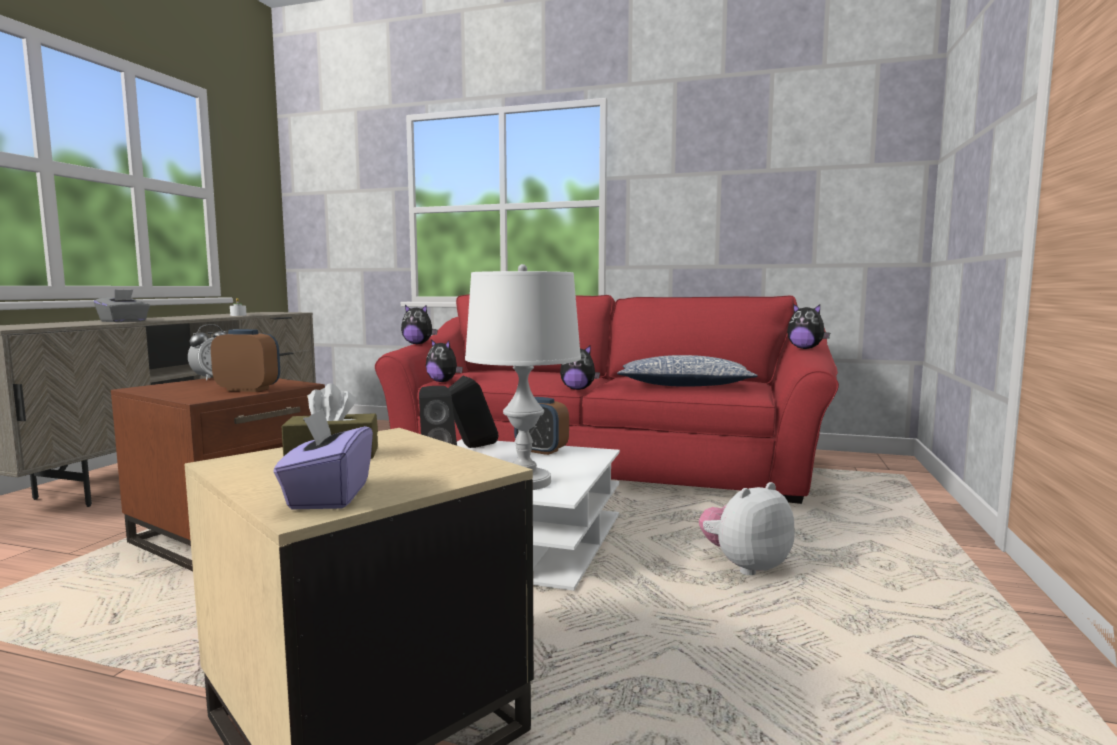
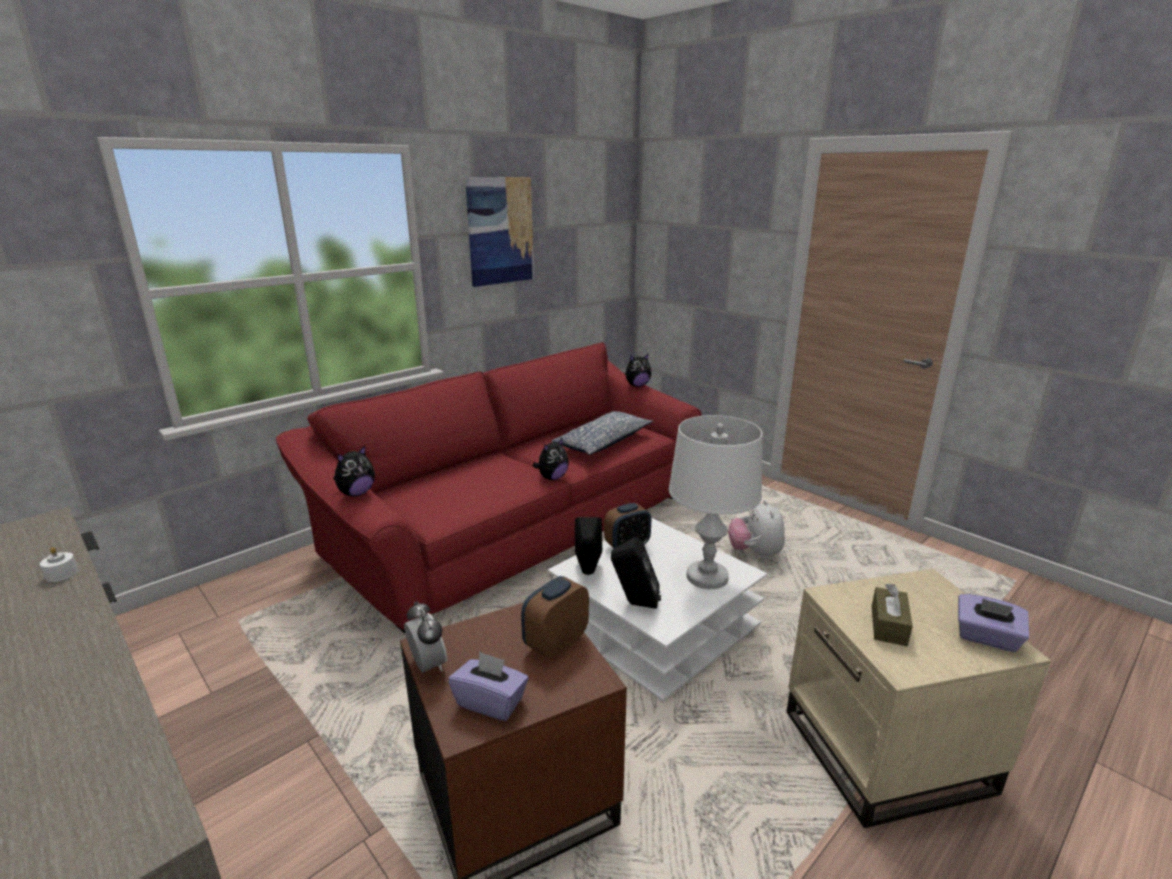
camera: 60 degrees left, 15 degrees up
(124, 321) = (87, 696): grey tissue box -> none
(170, 388) = (491, 702): none -> purple tissue box
(443, 382) = (435, 524): plush toy -> none
(700, 172) = (500, 231): none -> picture

